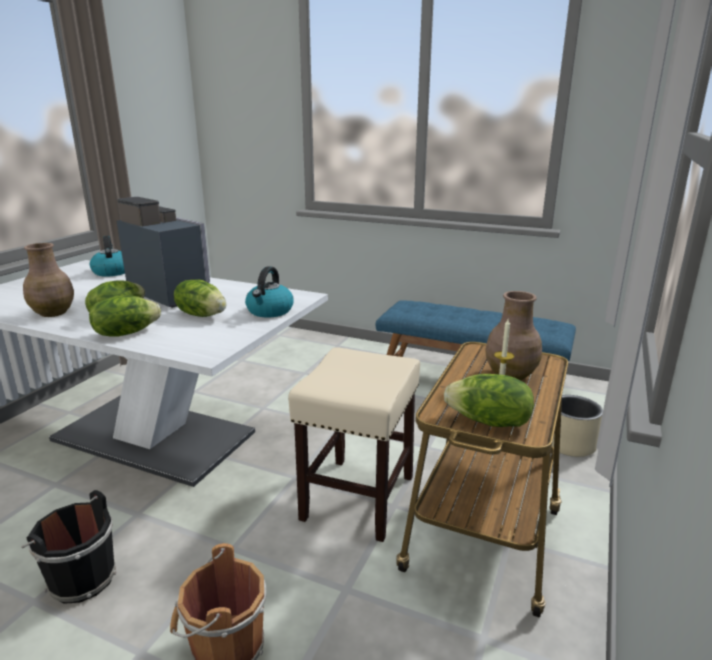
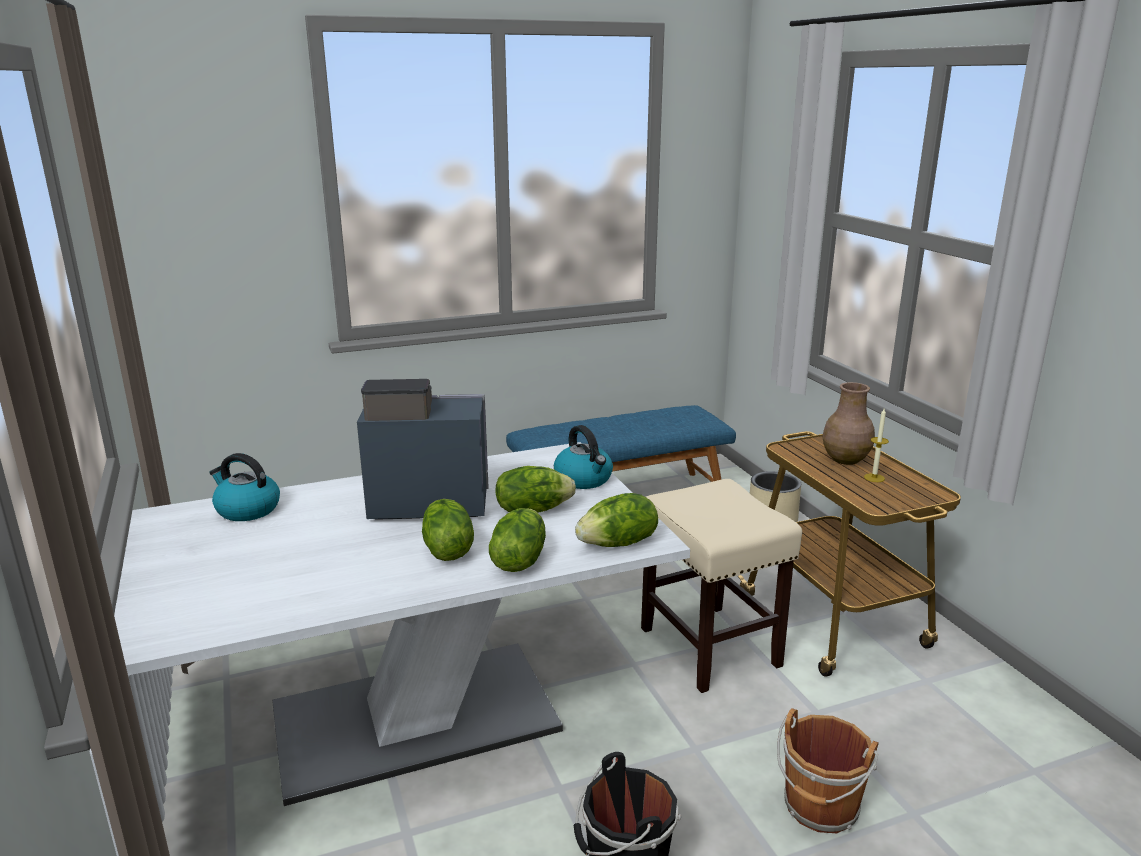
camera: 45 degrees left, 0 degrees up
(54, 313) = (358, 583): brown vase -> none
(489, 422) = (907, 497): lettuce -> lettuce (619, 544)

